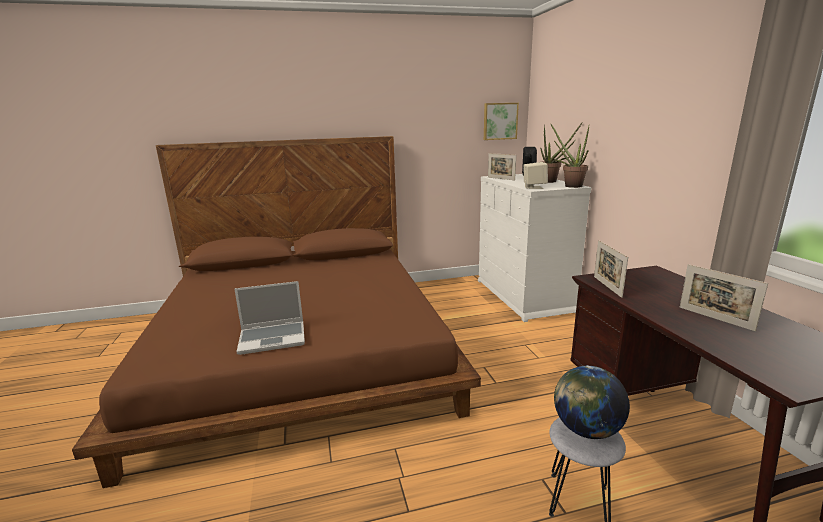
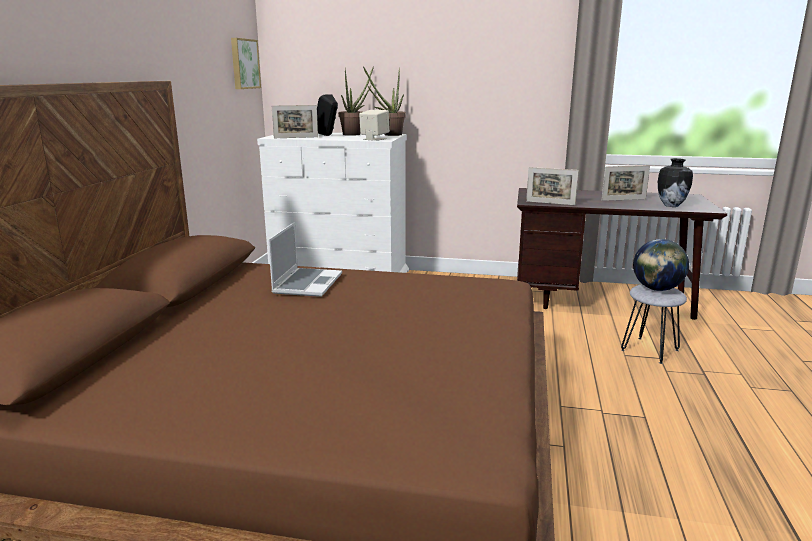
camera: 65 degrees left, 0 degrees up
(273, 338) = (463, 353): laptop -> laptop (307, 283)
(749, 351) = (670, 205): none -> vase

